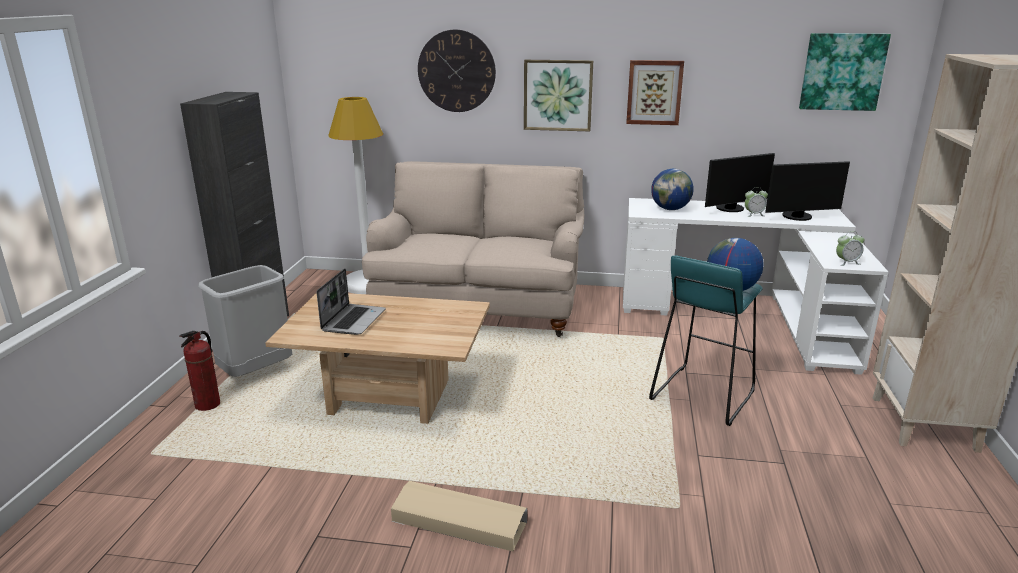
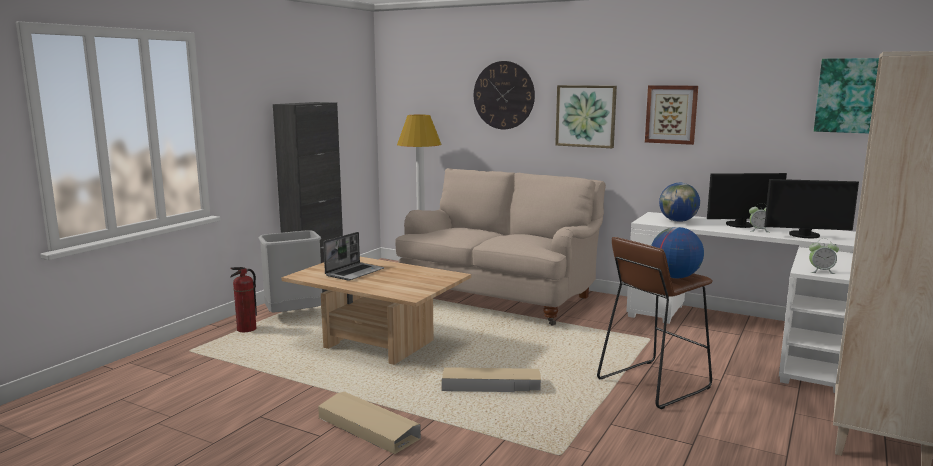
camera: 20 degrees right, 10 degrees down
(551, 431) = (491, 386): none -> beige storage box
(702, 395) = (652, 383): turquoise stool -> brown stool

